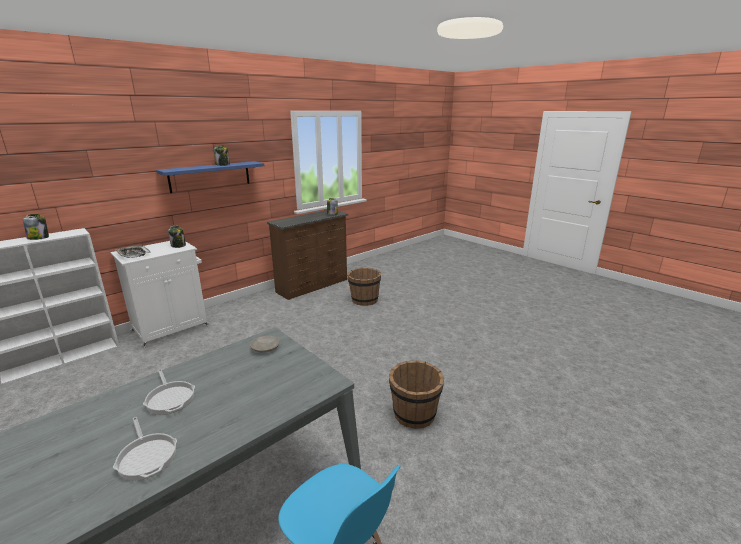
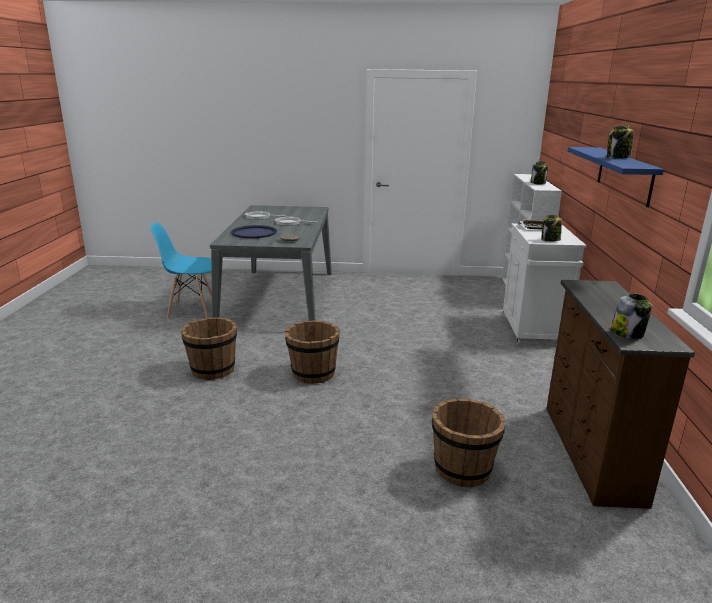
camera: 135 degrees right, 0 degrees up
(261, 390) = (254, 233): none -> blue tray
(350, 371) = (313, 373): none -> brown bucket

